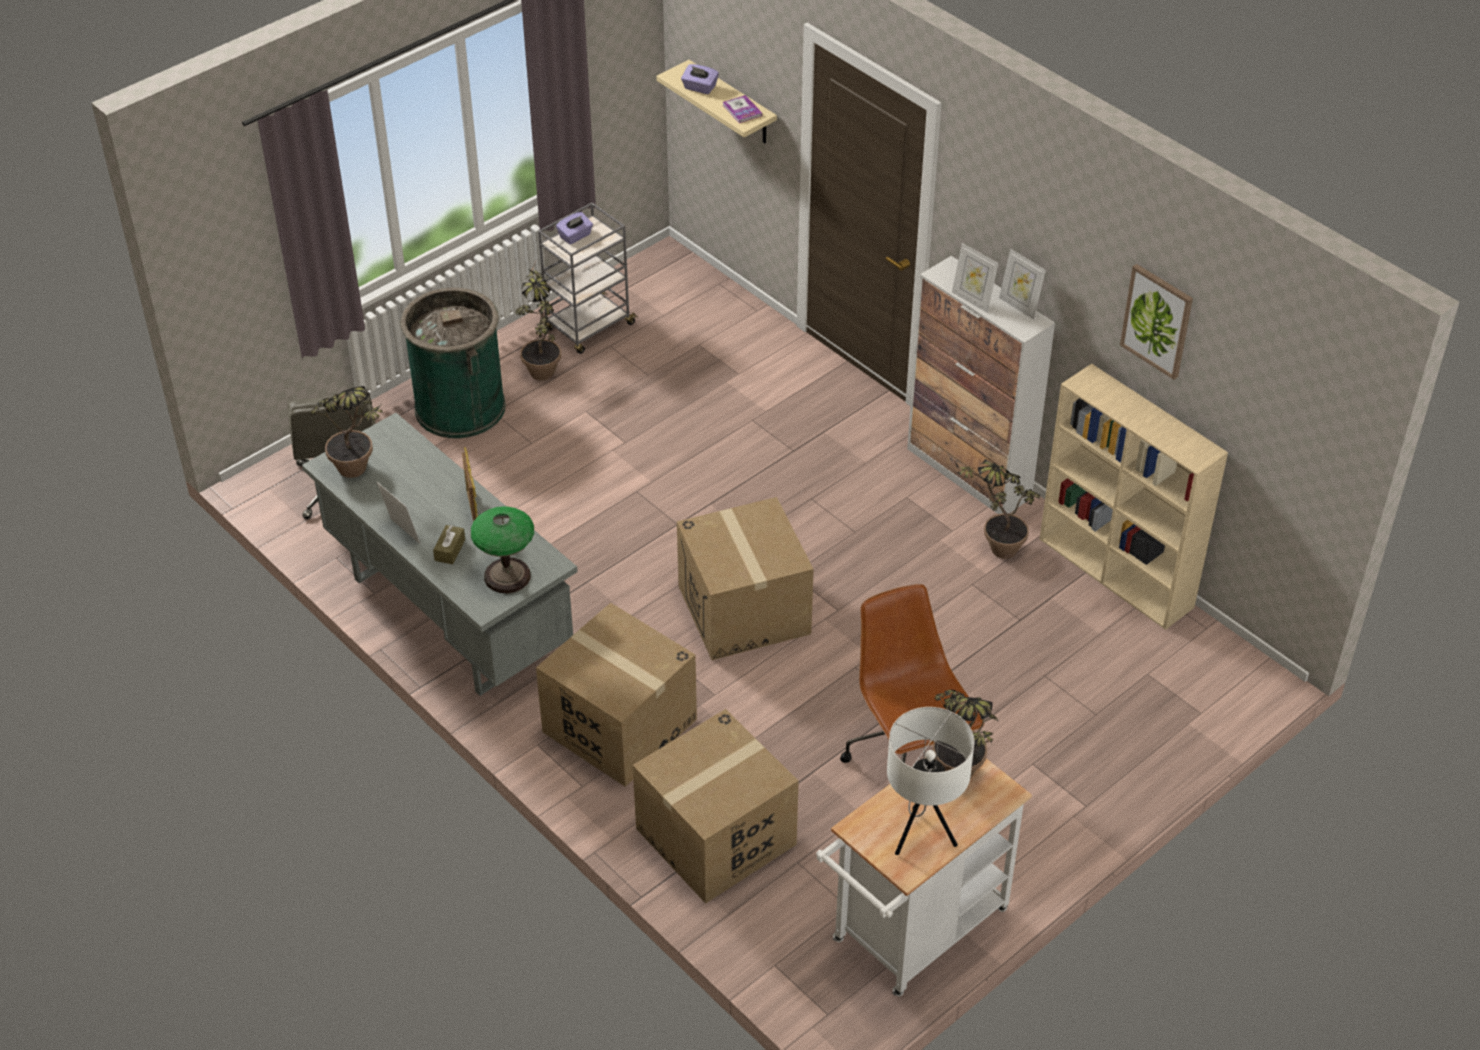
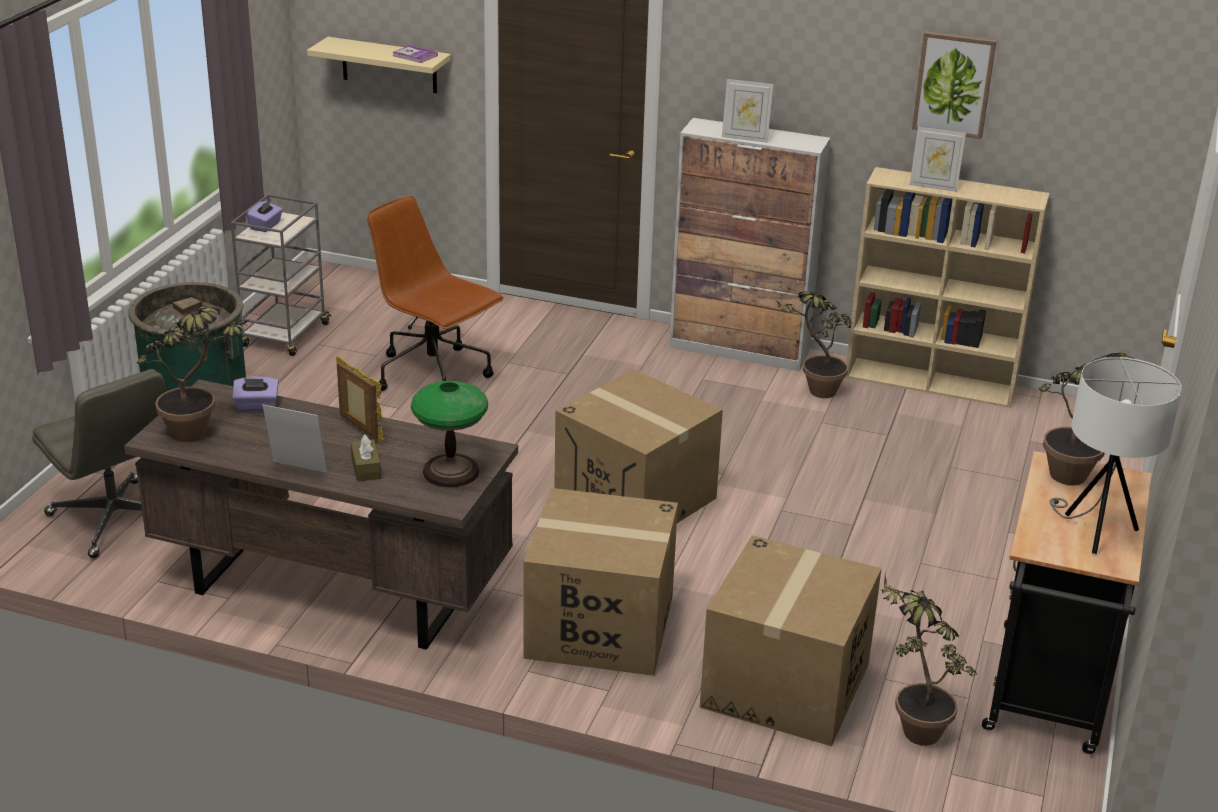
camera: 30 degrees left, 15 degrees down
(448, 615) = (330, 592): grey desk -> brown desk
(542, 366) = (261, 374): potted plant -> potted plant (912, 725)
(699, 88) = (358, 50): purple tissue box -> purple tissue box (256, 406)
(908, 756) = (898, 561): brown office chair -> brown office chair (434, 375)
(912, 933) = (1047, 697): white cart -> black cart
(1019, 306) = (789, 134): picture frame -> picture frame (933, 186)

